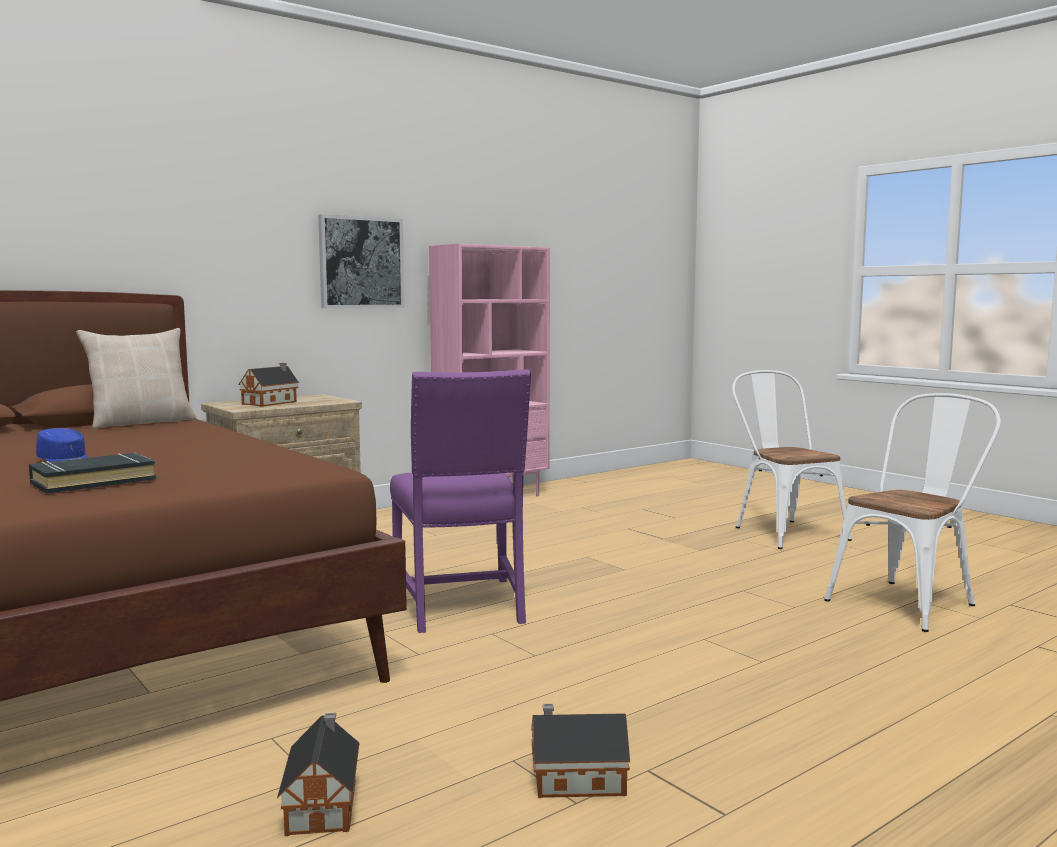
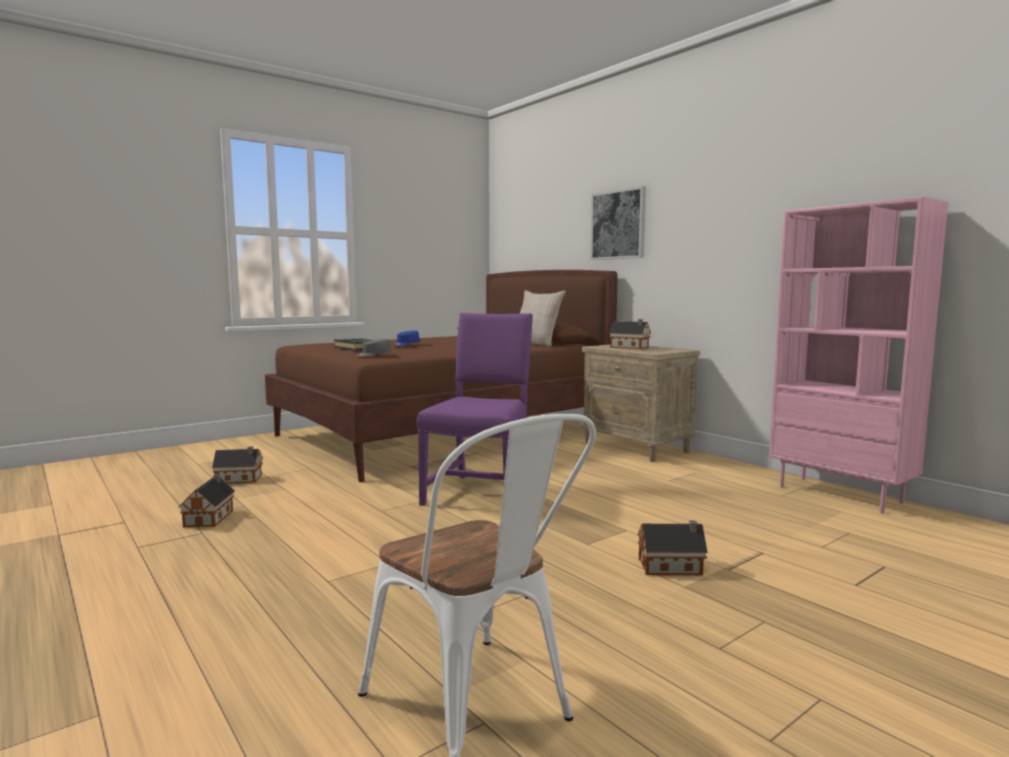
camera: 90 degrees right, 0 degrees up
(268, 469) = (373, 355): none -> grey cap
(361, 262) = (745, 238): picture -> picture (618, 225)
(461, 606) = (481, 492): purple chair -> purple chair turned 120 degrees clockwise
(666, 550) = (672, 567): none -> toy house
(783, 531) = (849, 666): white chair -> none

